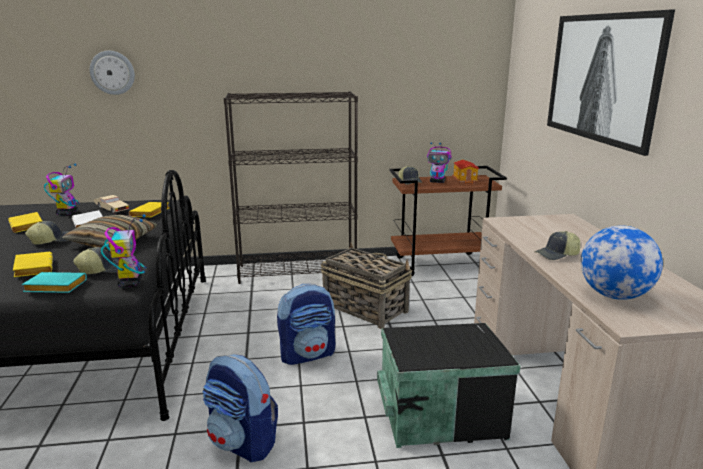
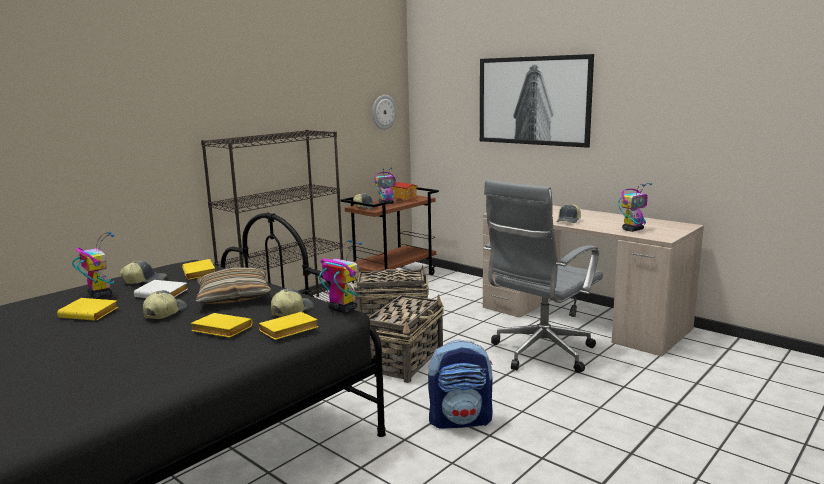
camera: 40 degrees left, 5 degrees down
(54, 288) = (288, 331): turquoise book -> yellow book
(112, 72) = (70, 127): wall clock -> wall clock (383, 112)
(112, 209) = (145, 281): beige toy car -> cap
(308, 354) = (405, 360): backpack -> basket
(439, 411) = (539, 354): black storage box -> grey office chair
(614, 295) = (633, 230): globe -> toy robot

